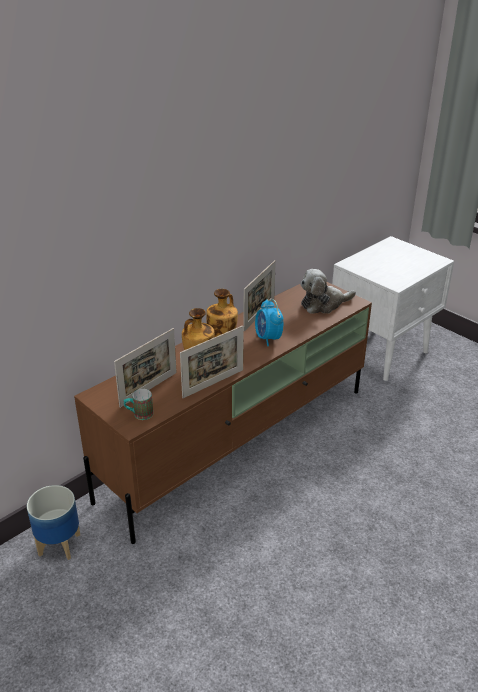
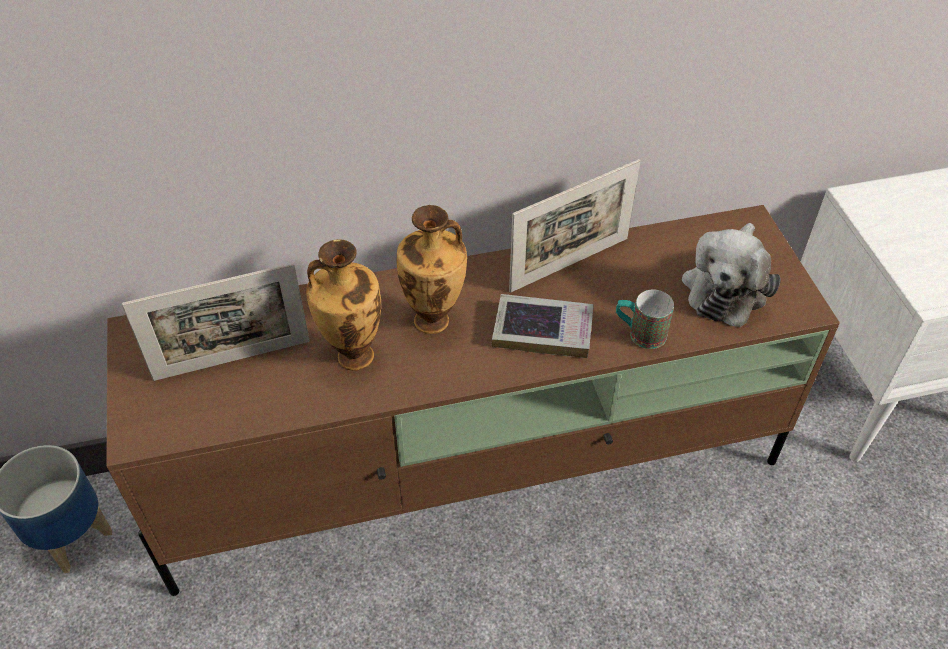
camera: 30 degrees right, 15 degrees up
(139, 415) = (169, 413): mug -> mug (639, 333)
(213, 383) = (353, 399): picture frame -> none
(268, 338) = (543, 331): alarm clock -> book
(323, 304) = (726, 286): plush toy -> plush toy turned 75 degrees counterclockwise

